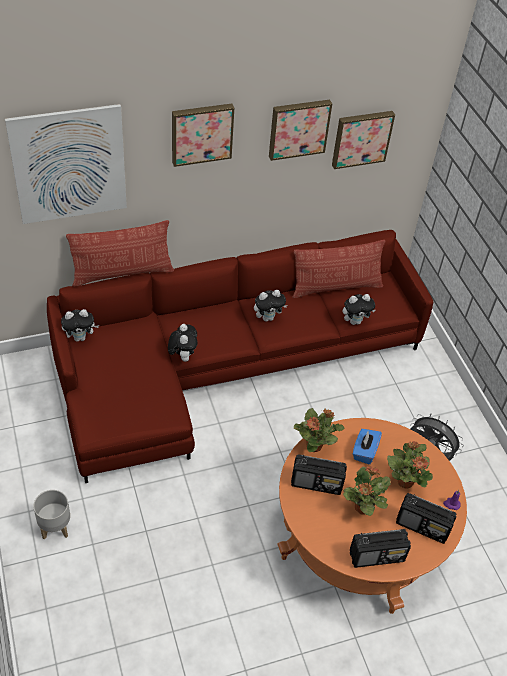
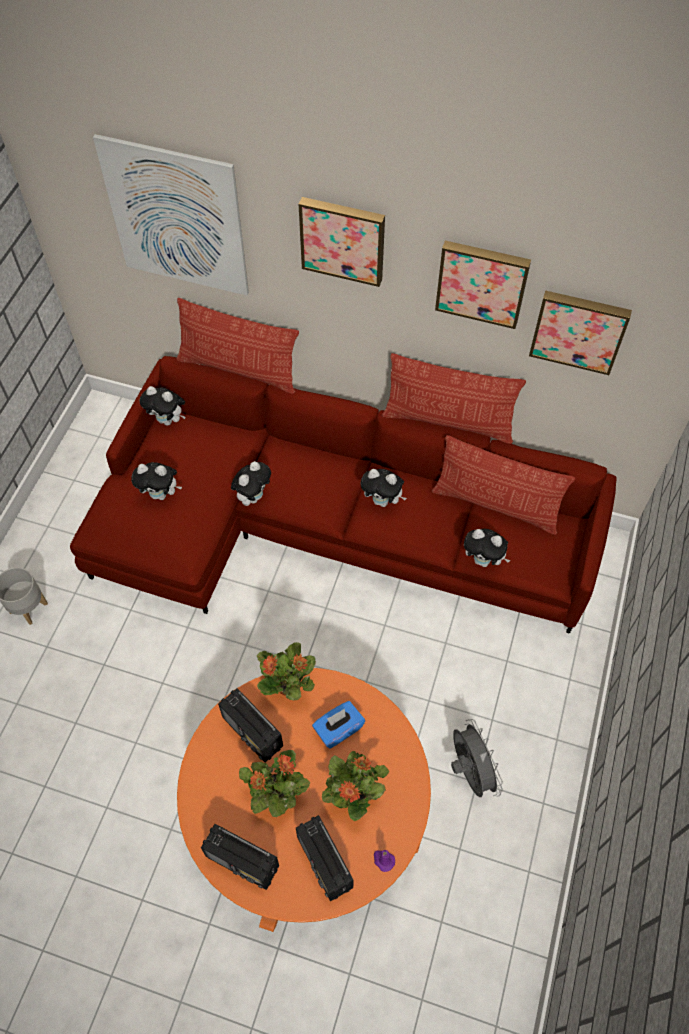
camera: 40 degrees right, 10 degrees up
(120, 384) = (161, 494): none -> plush toy
(284, 244) = (448, 422): none -> pillow

